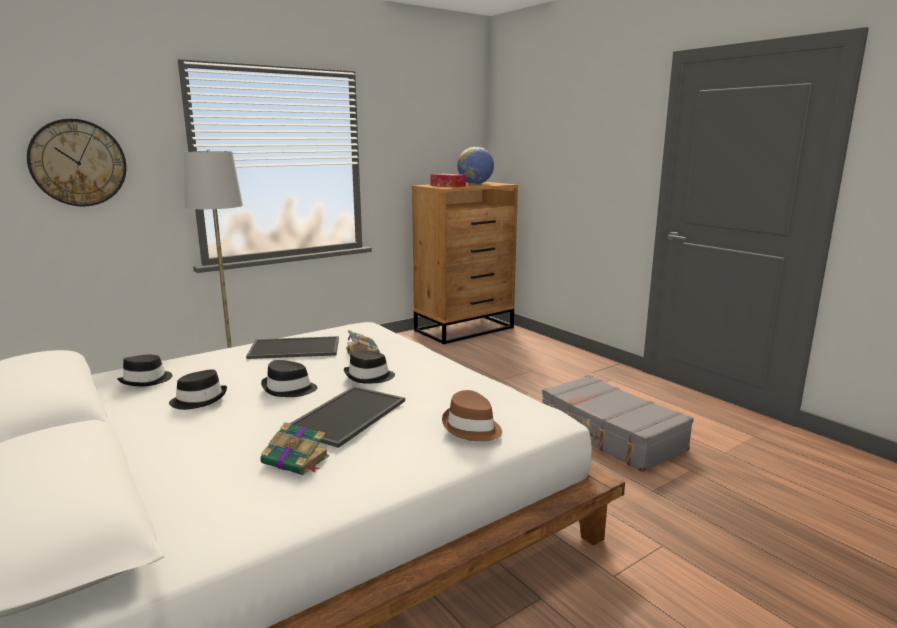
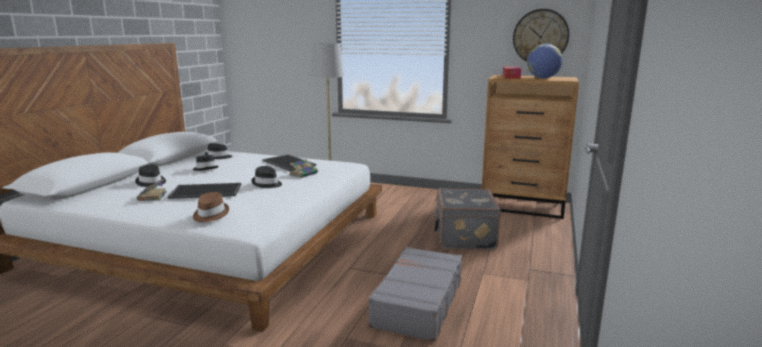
camera: 55 degrees right, 0 degrees up
(78, 163) = (285, 47): wall clock -> wall clock (540, 37)
(289, 389) = (230, 176): black hat -> black hat (151, 182)
(498, 372) = (463, 238): none -> grey suitcase

